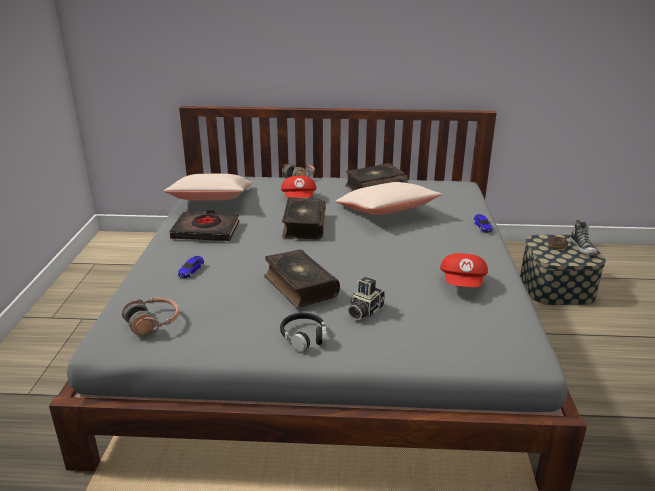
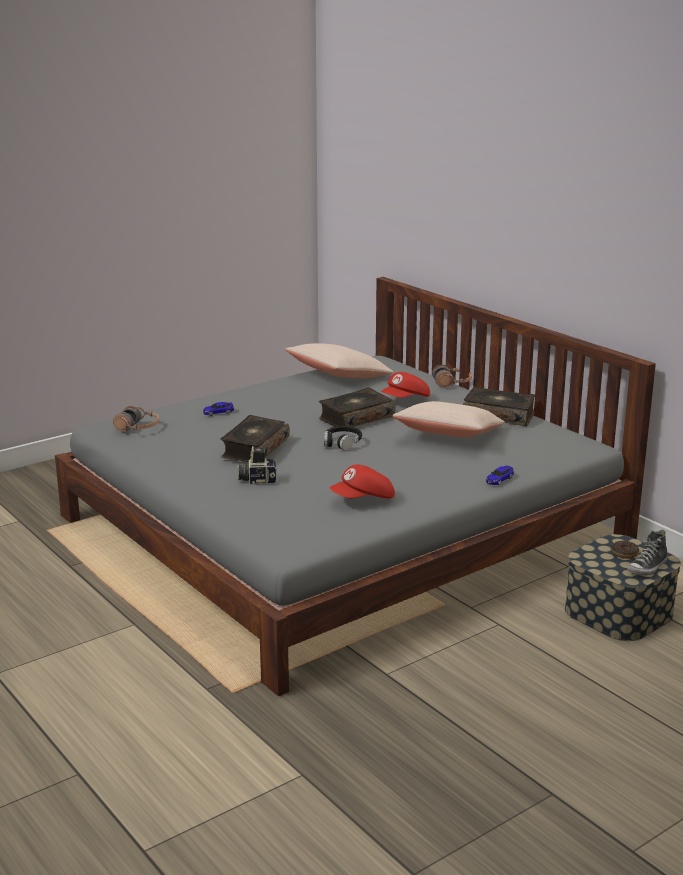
camera: 50 degrees right, 5 degrees down
(206, 231) = (284, 394): black book -> none
(304, 336) = (192, 473): black headphones -> black headphones (342, 443)

